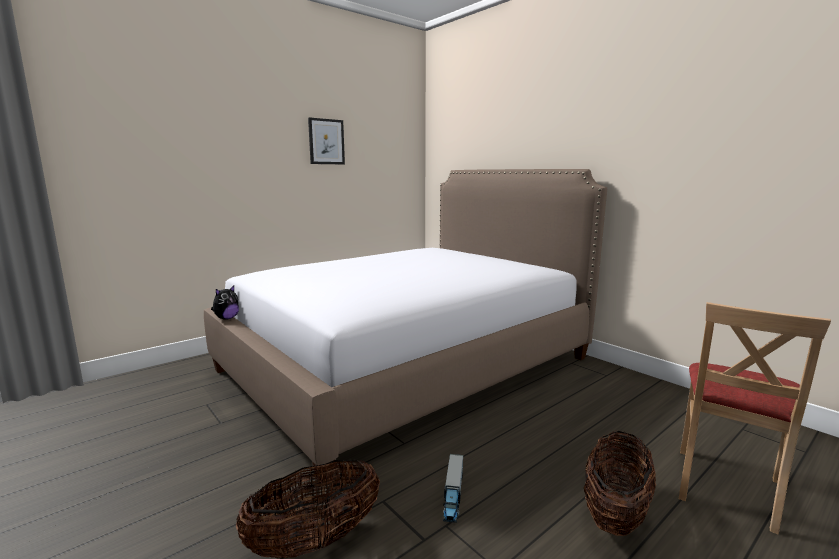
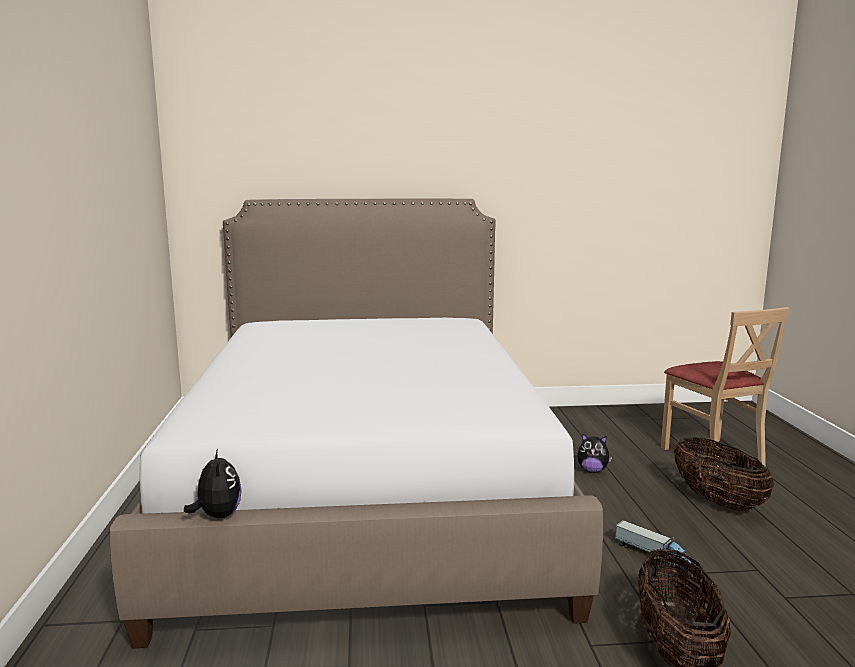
camera: 55 degrees left, 0 degrees up
(326, 141) = (92, 156): picture -> none
(563, 427) = (592, 470): none -> plush toy

